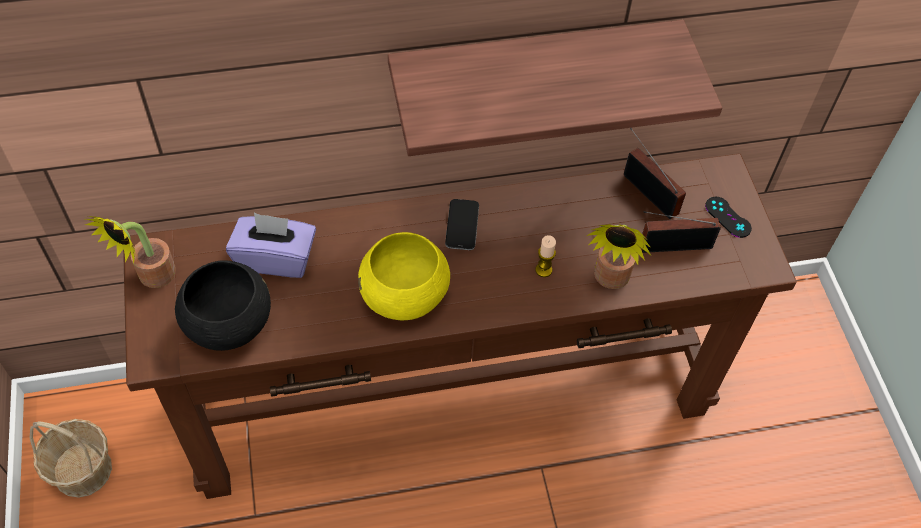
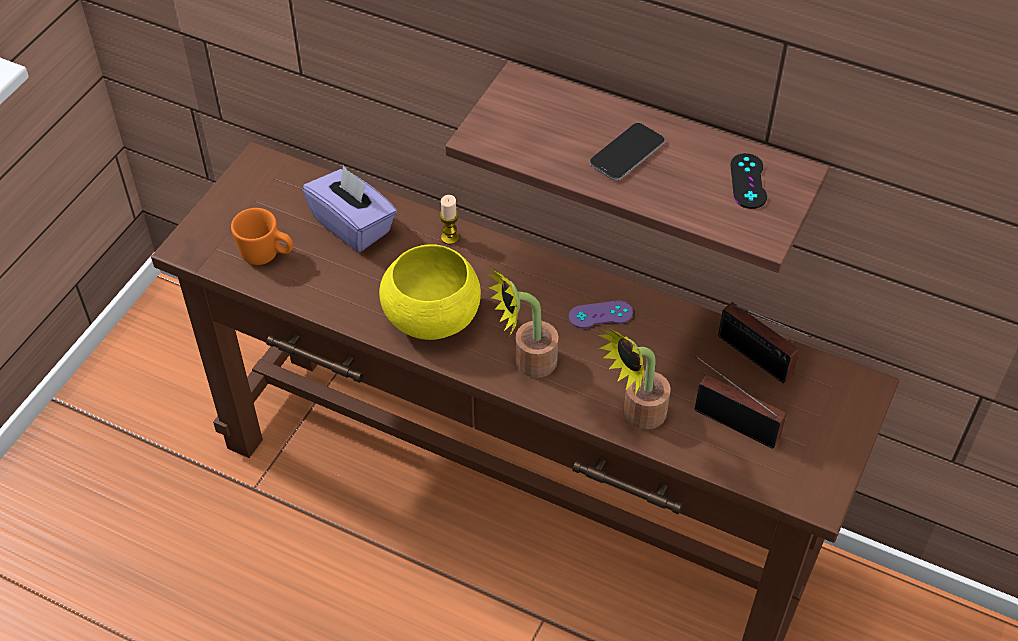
camera: 40 degrees right, 5 degrees down
(82, 469) = (153, 361): basket -> none
(151, 278) = (242, 185): potted plant -> potted plant (527, 363)
(228, 324) = (267, 255): black bowl -> orange mug
(462, 225) = (541, 288): phone -> phone (627, 153)
(520, 221) = (600, 315): none -> purple game controller
(543, 270) = (581, 370): candle -> candle (450, 238)
(648, 191) = (758, 359): radio -> radio turned 135 degrees clockwise
(728, 217) = (821, 430): black game controller -> black game controller (748, 181)

